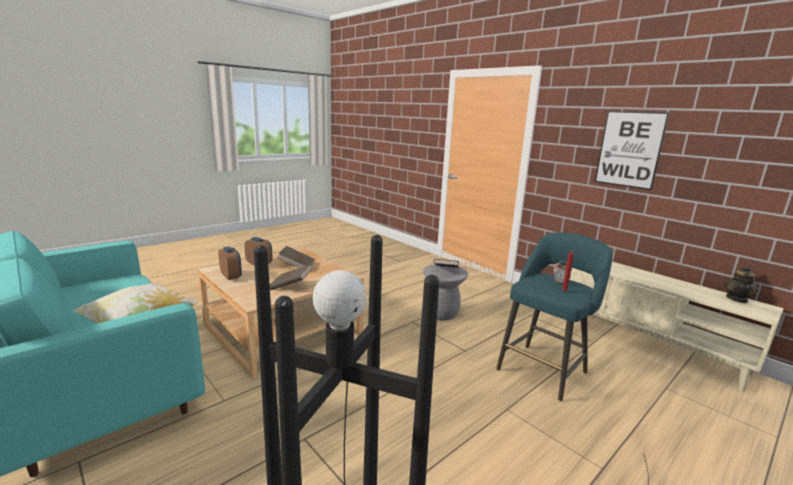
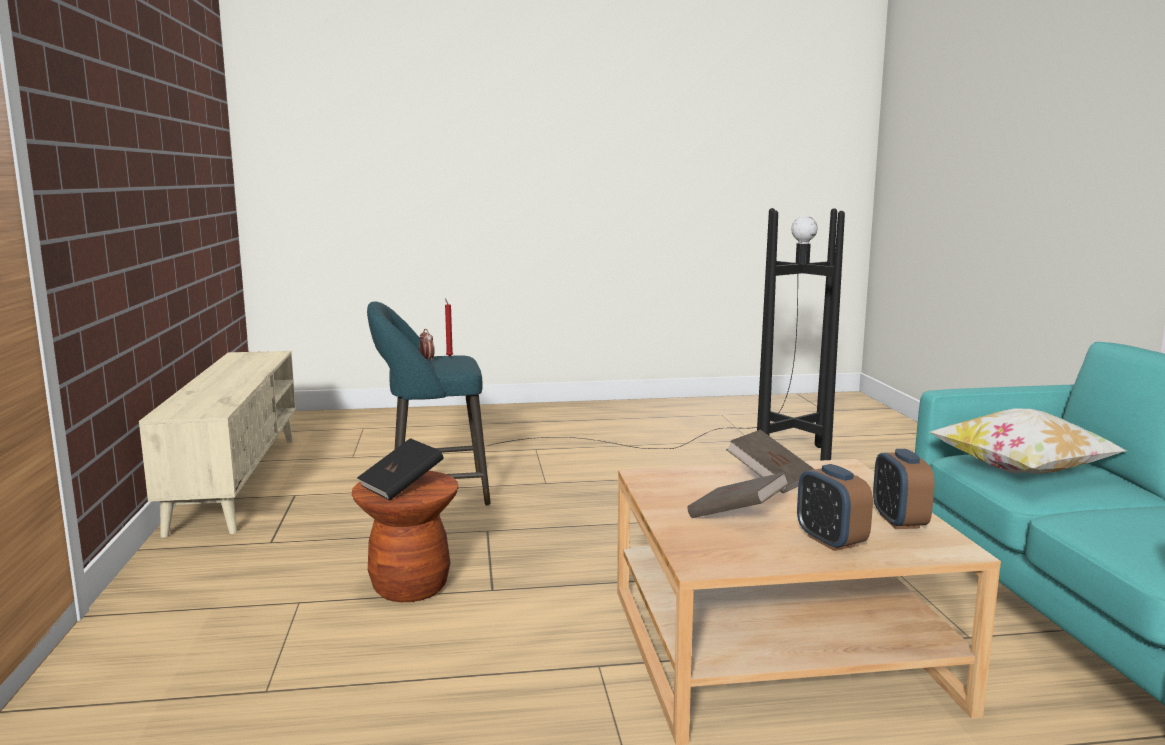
camera: 145 degrees left, 5 degrees down
(441, 314) = (410, 587): grey stool -> brown stool
(629, 149) = (130, 186): picture -> none
(737, 299) = (234, 360): teapot -> none

